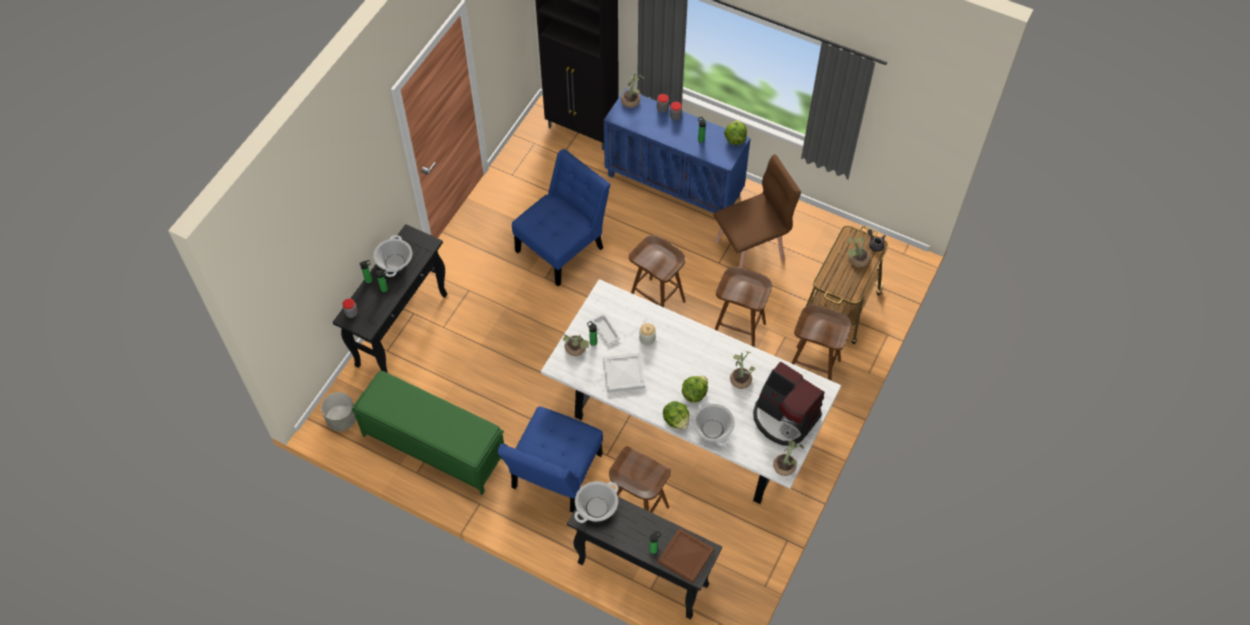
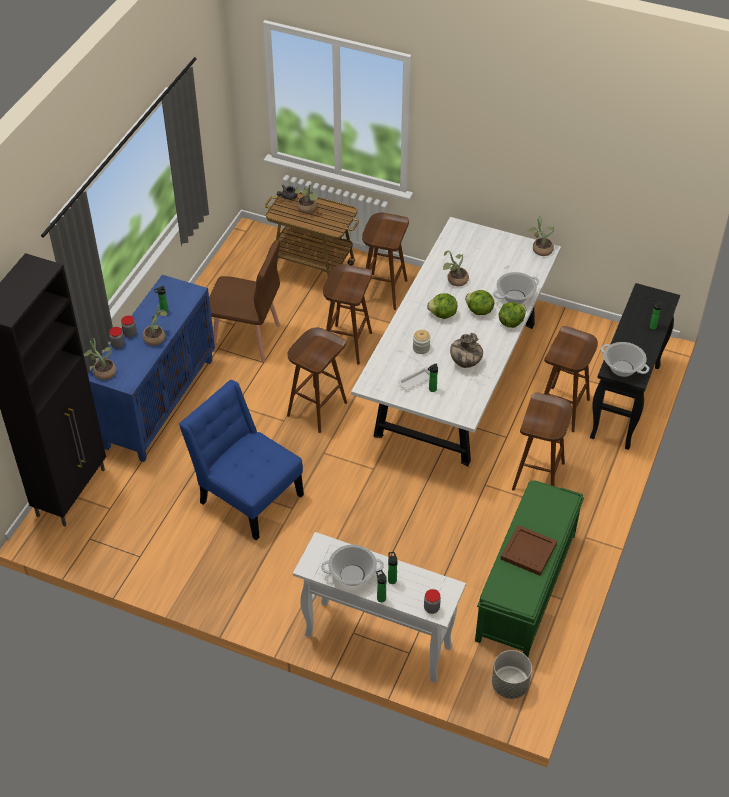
camera: 95 degrees left, 10 degrees down
(402, 329) = (376, 641): black console table -> white console table
(554, 475) = (538, 477): blue chair -> brown stool
(576, 350) = (444, 401): potted plant -> potted plant (157, 337)
(624, 373) = (465, 362): white tray -> vase
(684, 556) = (653, 306): brown tray -> brown tray (529, 552)
(735, 139) = (163, 285): lettuce -> lettuce (442, 315)
(750, 250) = (246, 338): brown chair -> brown chair turned 135 degrees clockwise
(784, 417) = (492, 251): coffee machine -> none

